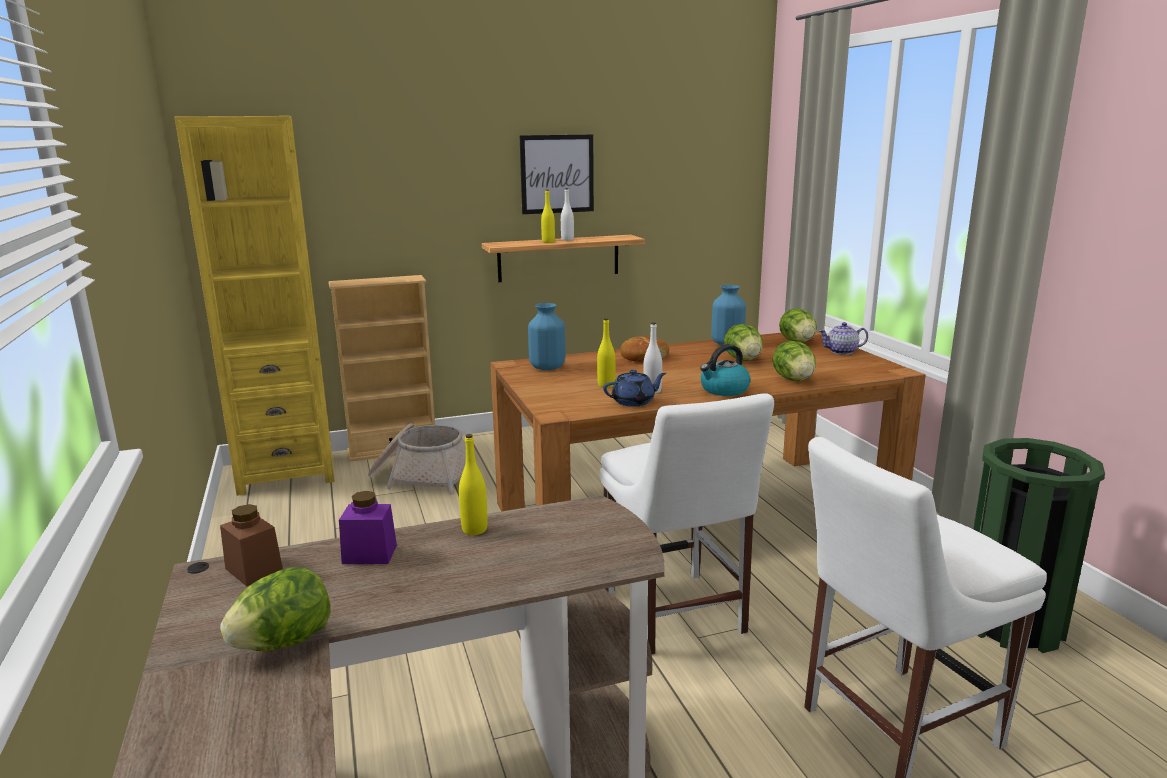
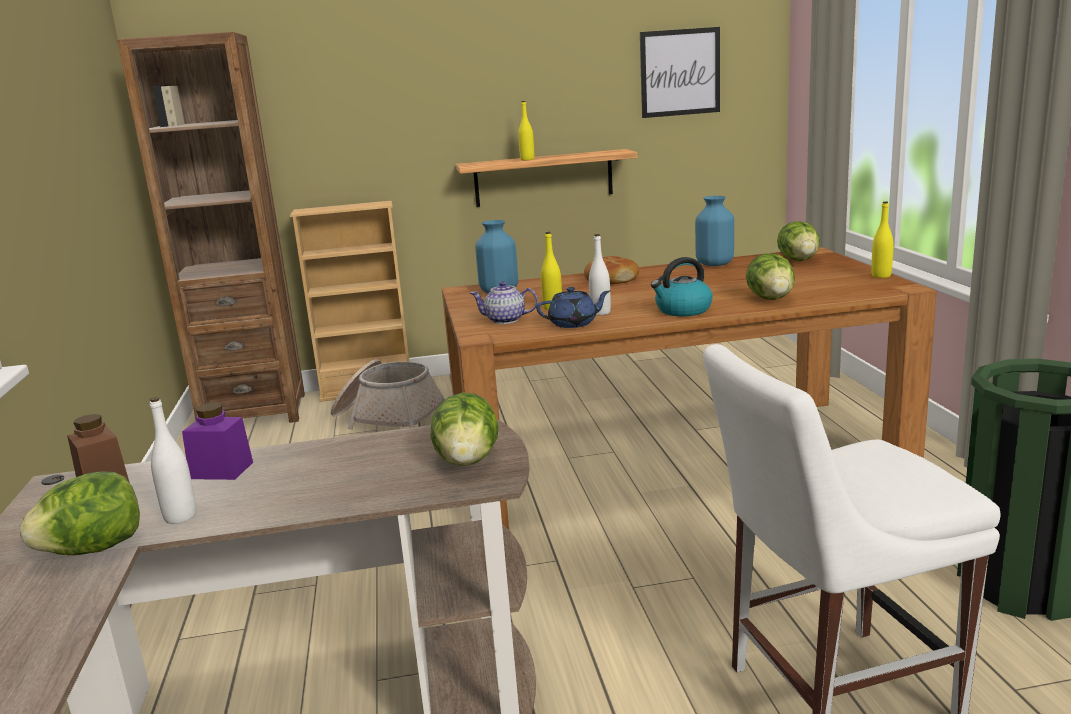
camera: 10 degrees right, 0 degrees up
(287, 473) = (254, 413): yellow bookcase -> brown bookcase
(474, 529) = (340, 449): yellow bottle -> yellow bottle (881, 276)
(557, 174) = (537, 84): picture -> picture (680, 72)
(567, 239) = (550, 156): white bottle -> white bottle (180, 517)
(676, 616) = (616, 564): white chair -> none
(743, 360) = (723, 280): lettuce -> lettuce (467, 461)
(842, 352) = (847, 269): teapot -> teapot (506, 320)

